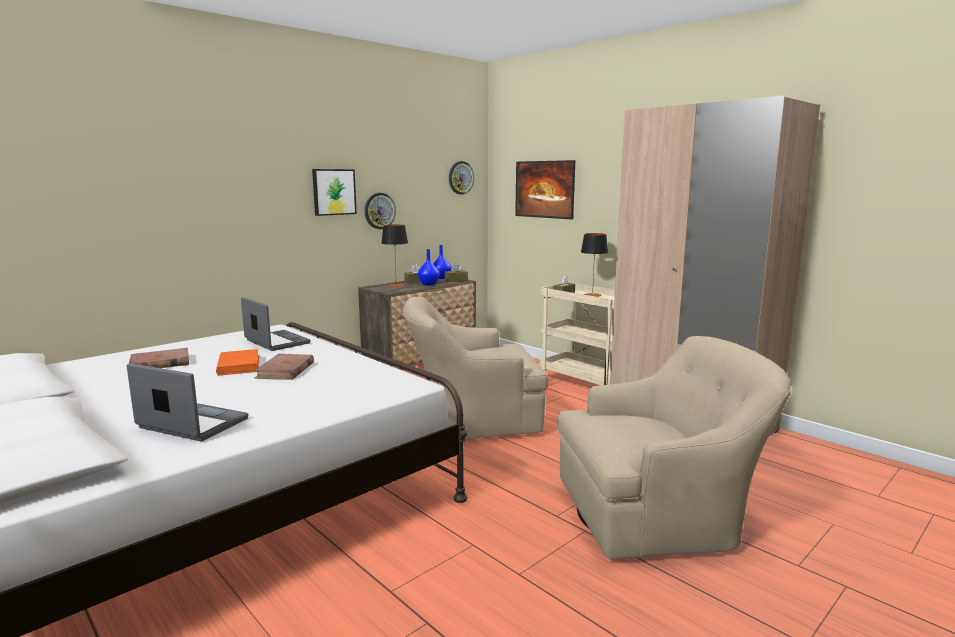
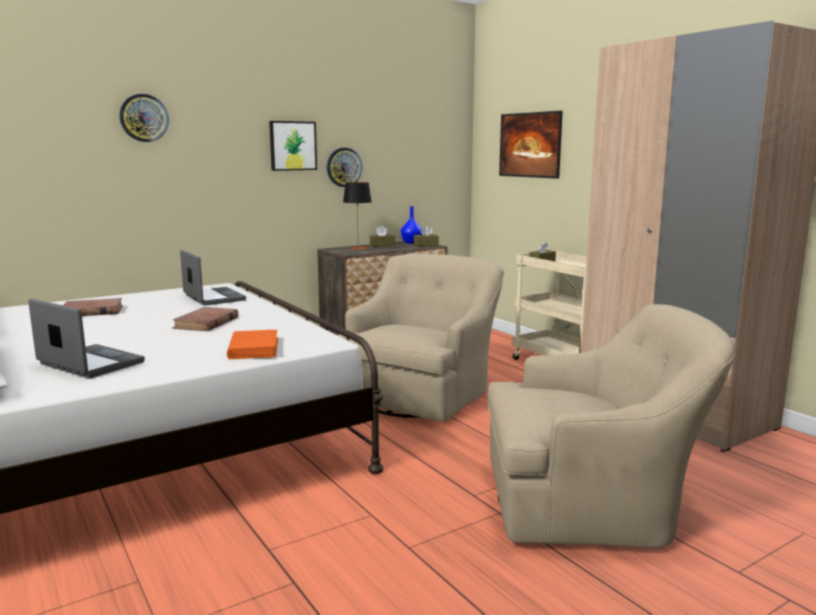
camera: 10 degrees right, 0 degrees up
(239, 365) = (164, 317): orange book -> orange book (254, 348)
(429, 284) = (394, 248): blue vase -> none
(460, 178) = (439, 133): wall clock -> wall clock (144, 118)
(471, 418) = (420, 393): beige armchair -> beige armchair turned 120 degrees clockwise
(592, 295) = (574, 264): table lamp -> none

